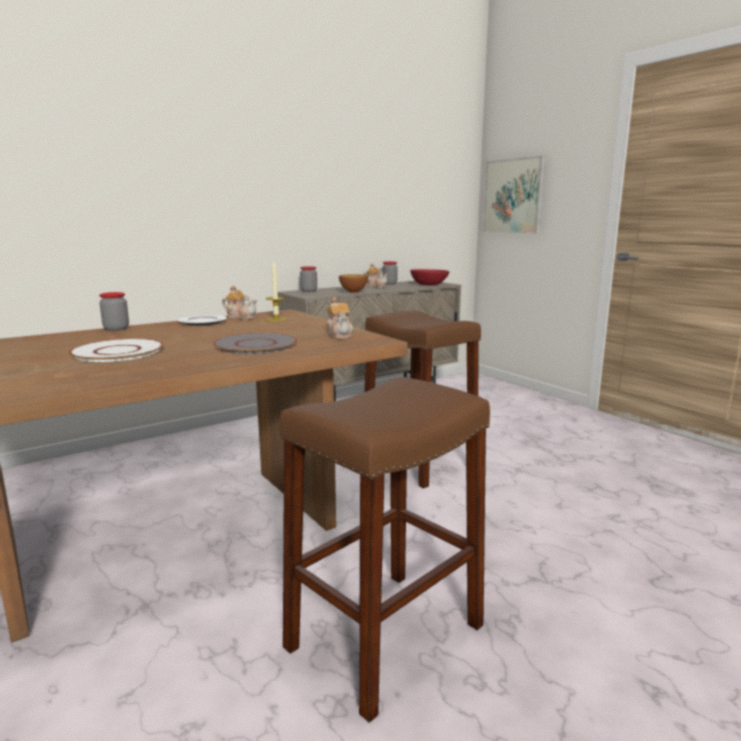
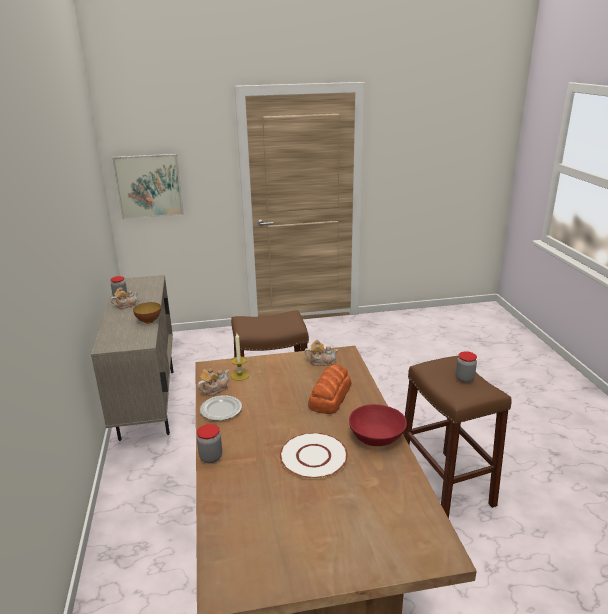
camera: 65 degrees left, 10 degrees up
(255, 345) = (329, 396): grey plate -> bread
(309, 291) = (113, 338): jar -> jar (464, 378)
(429, 284) = (149, 285): red bowl -> red bowl (377, 437)

